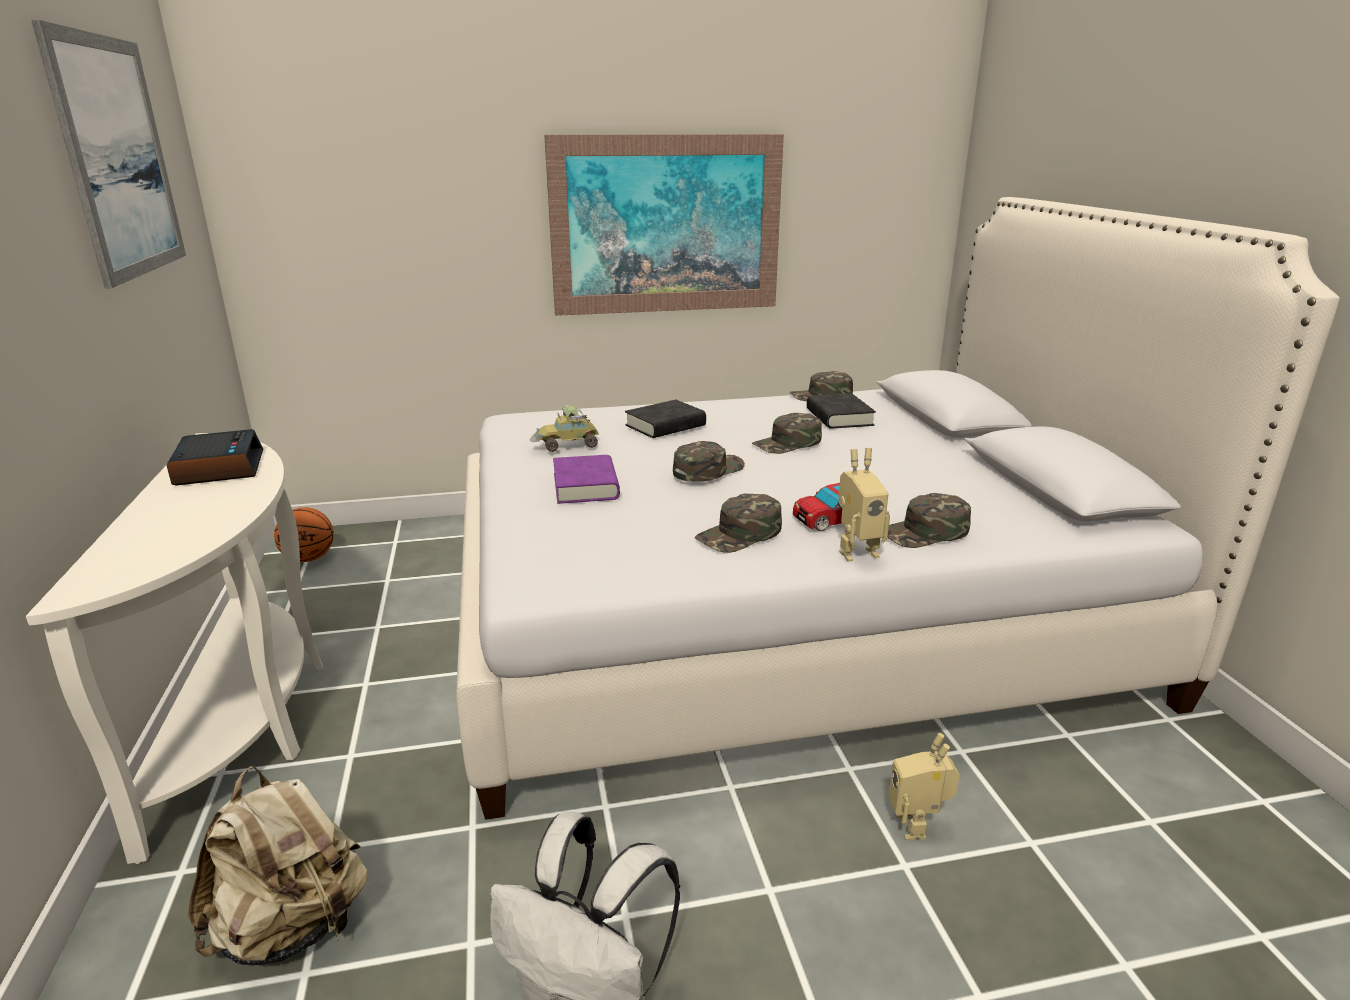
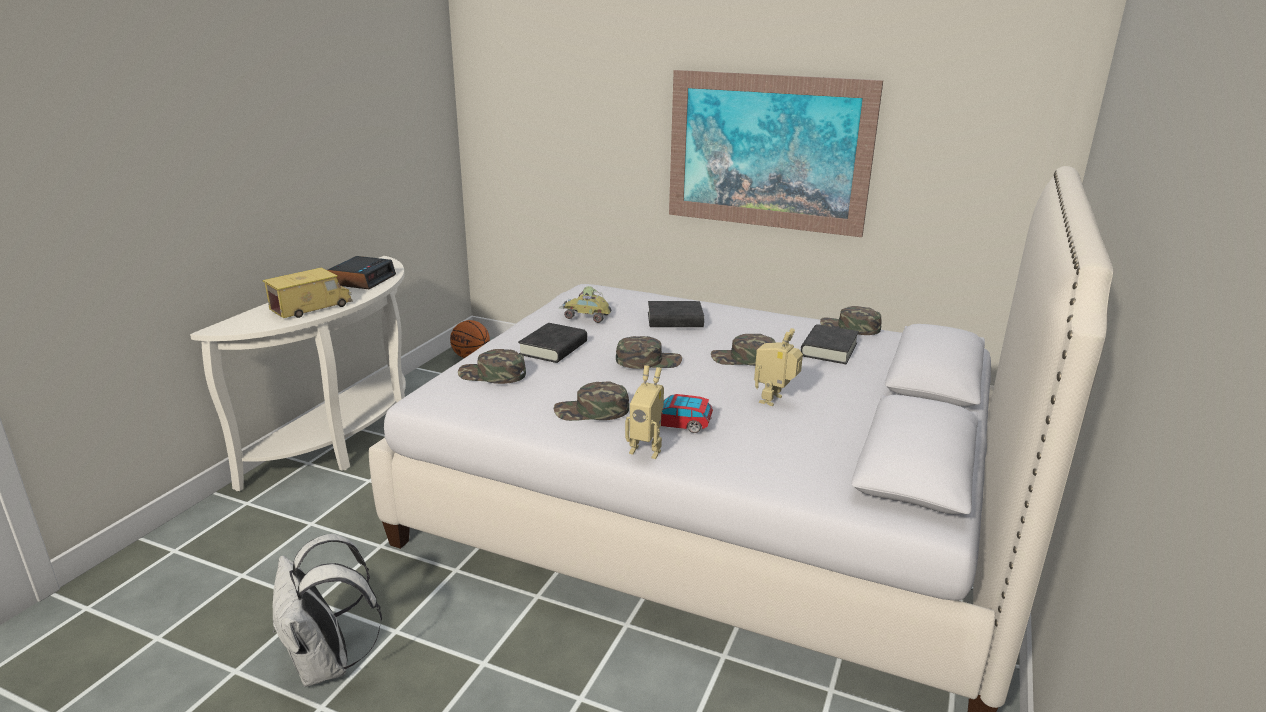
camera: 35 degrees right, 0 degrees up
(118, 157) = (364, 80): picture -> none
(200, 521) = (311, 308): none -> toy truck
(292, 927) = (258, 552): beige backpack -> none
(585, 486) = (553, 348): purple book -> black book
(917, 826) = (621, 681): toy robot -> toy robot (775, 400)
(925, 532) = (722, 455): green cap -> green cap (492, 374)

